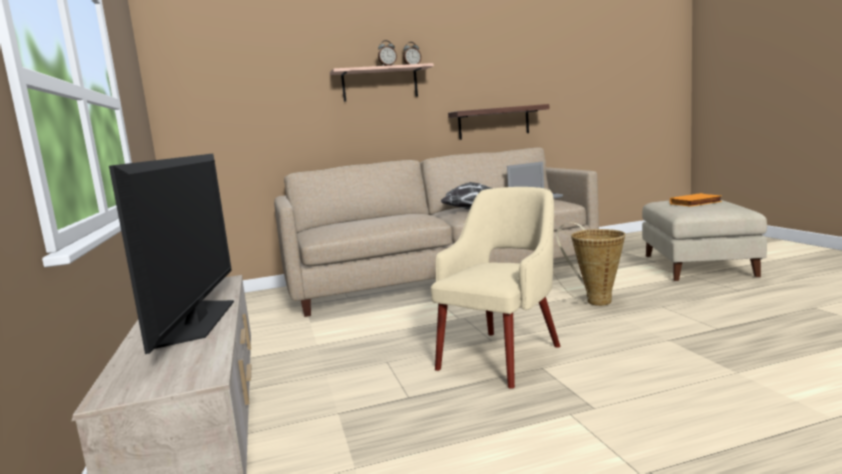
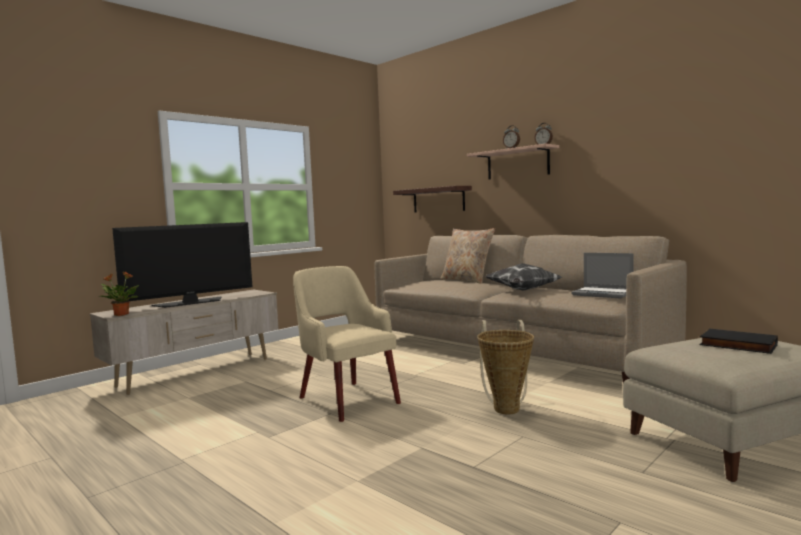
camera: 60 degrees right, 5 degrees down
(202, 372) = (121, 314): none -> potted plant
(371, 217) = (467, 280): none -> beige pillow
(493, 122) = (630, 203): shelf -> shelf (438, 200)
(502, 356) = (347, 399): beige armchair -> beige armchair turned 135 degrees counterclockwise
(696, 203) = (737, 345): orange book -> black book

